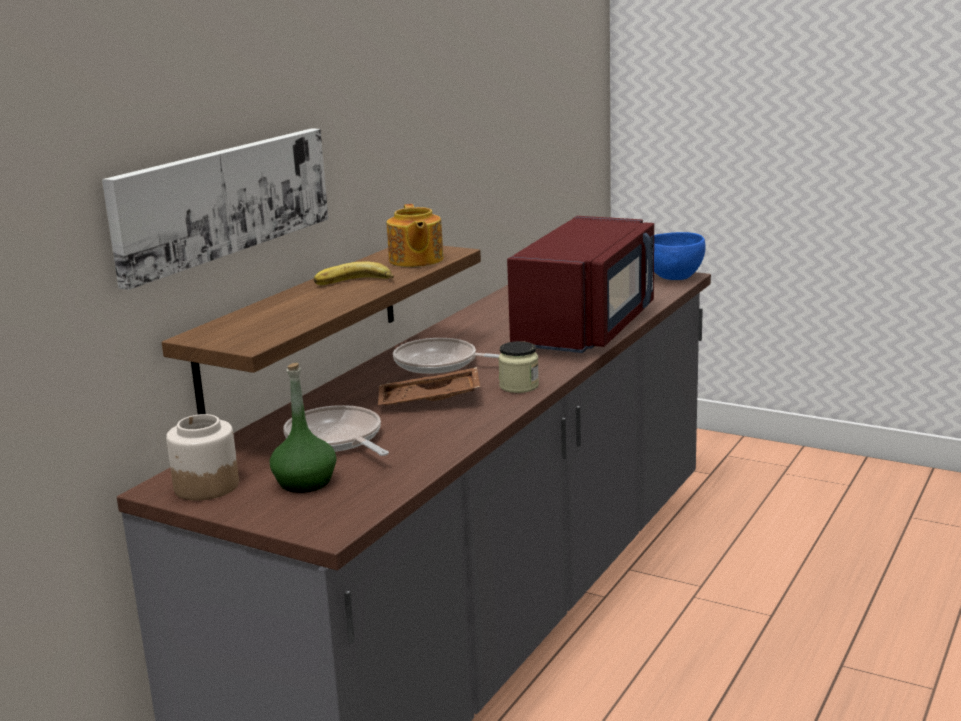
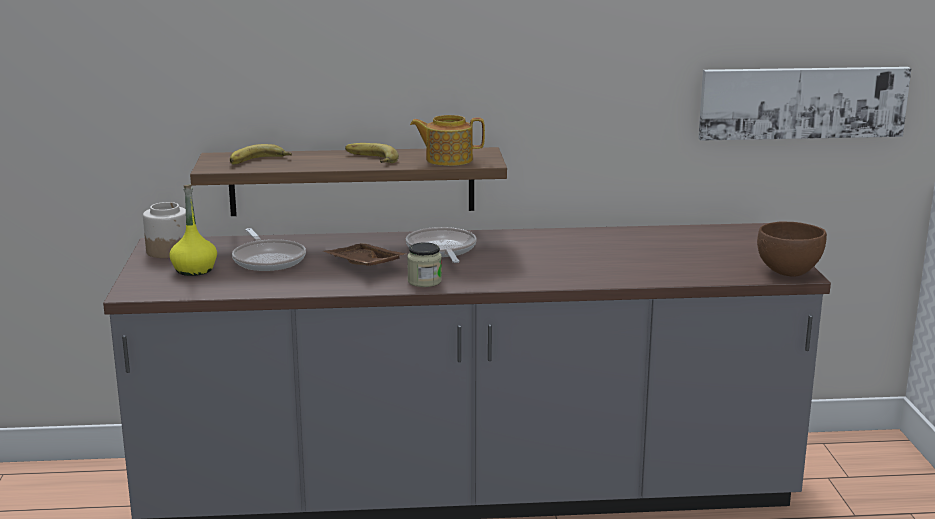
camera: 55 degrees right, 0 degrees up
(222, 201) = (274, 70): picture -> picture (802, 102)
(266, 322) = (259, 161): none -> banana
(305, 482) = (194, 270): green bottle -> yellow bottle
(336, 439) = (268, 260): frying pan -> frying pan turned 135 degrees clockwise
(415, 260) = (448, 159): teapot -> teapot turned 45 degrees clockwise
(587, 328) = (589, 272): red microwave -> none
(674, 277) = (788, 271): blue bowl -> brown bowl

